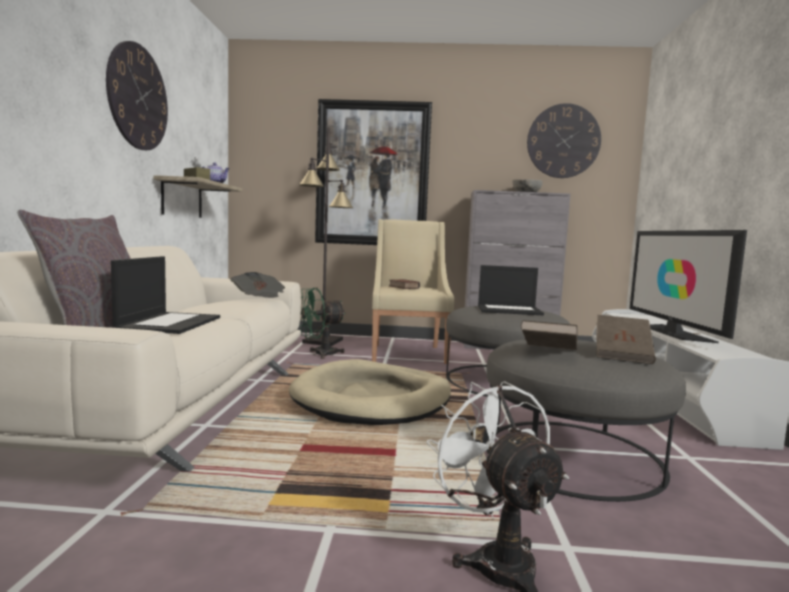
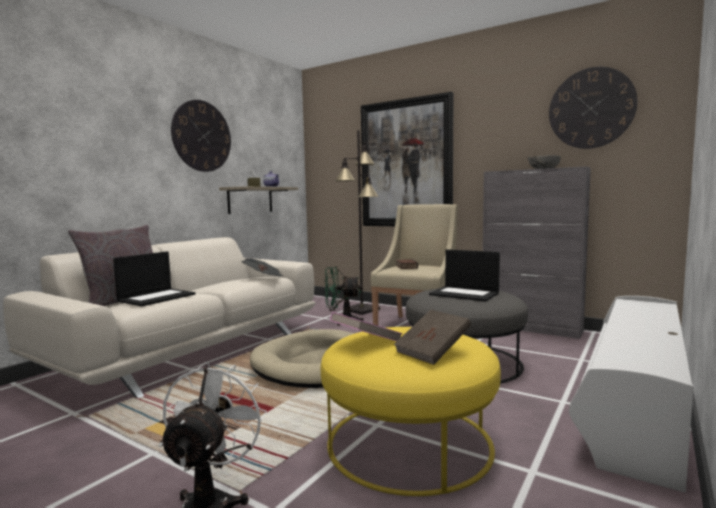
camera: 30 degrees right, 0 degrees up
(548, 352) = (366, 342): brown book -> pink book
(572, 455) = (409, 442): grey ottoman -> yellow ottoman
(673, 333) = (636, 330): television -> none

